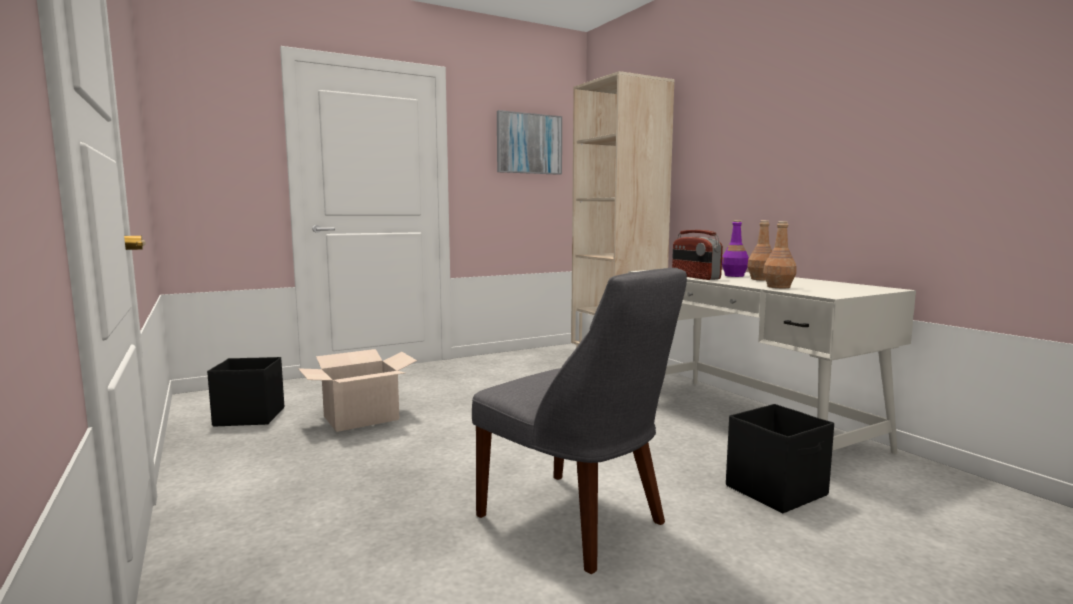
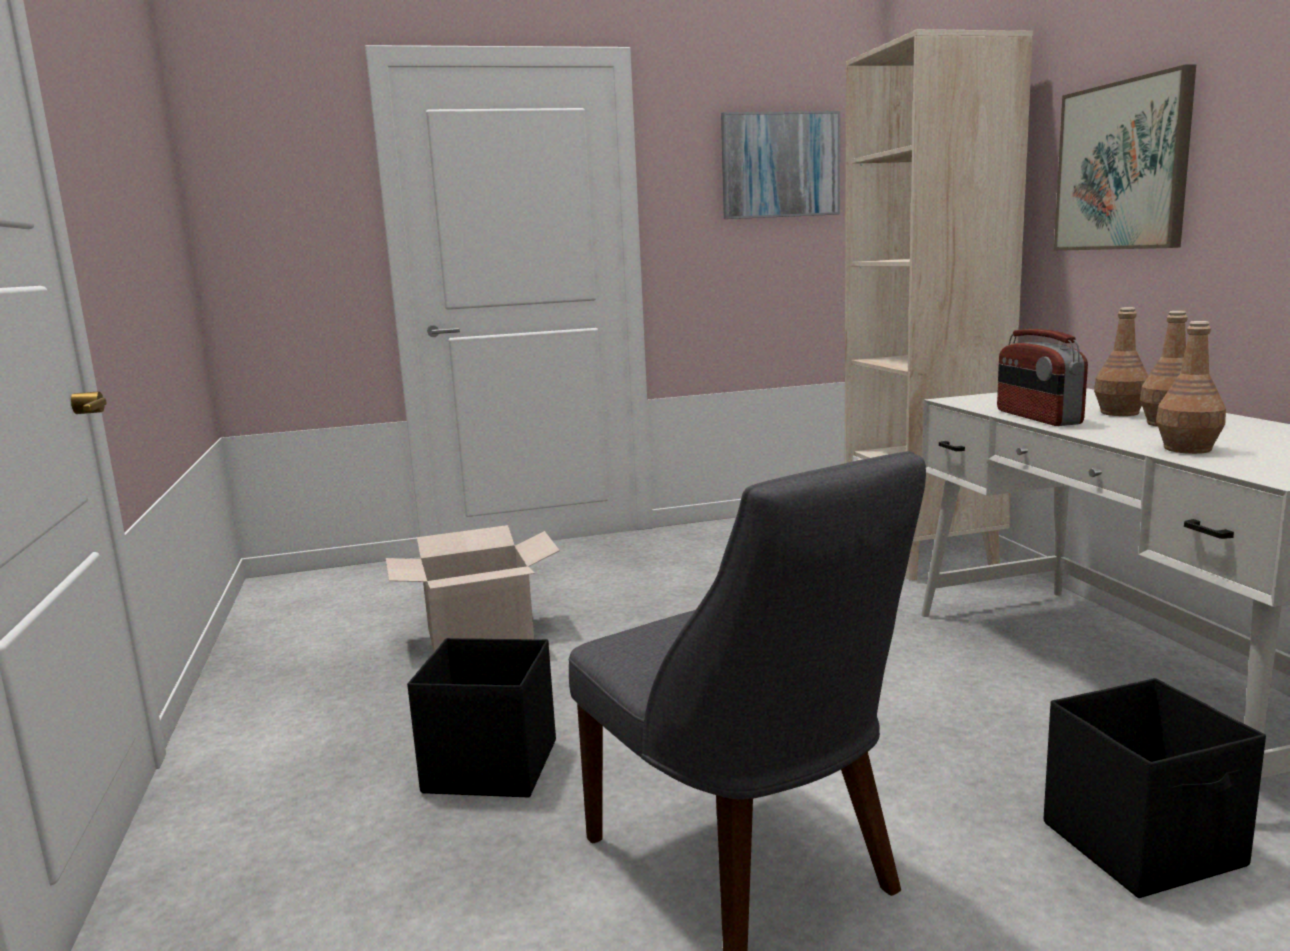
camera: 15 degrees right, 5 degrees up
(249, 417) = (328, 623): black storage box -> black storage box (489, 766)
(724, 151) = (1122, 166): none -> picture
(734, 276) = (1120, 413): purple bottle -> brown bottle

